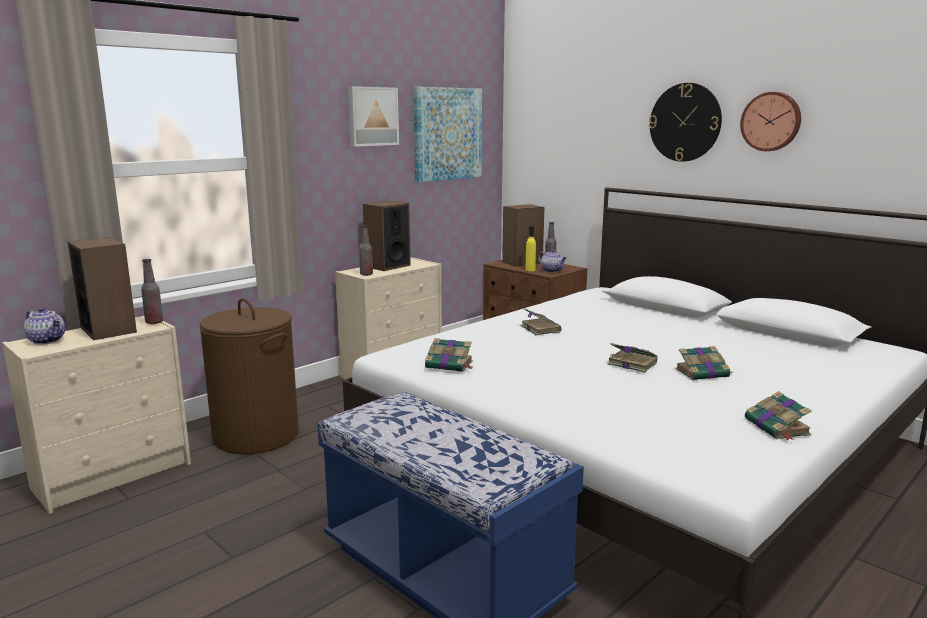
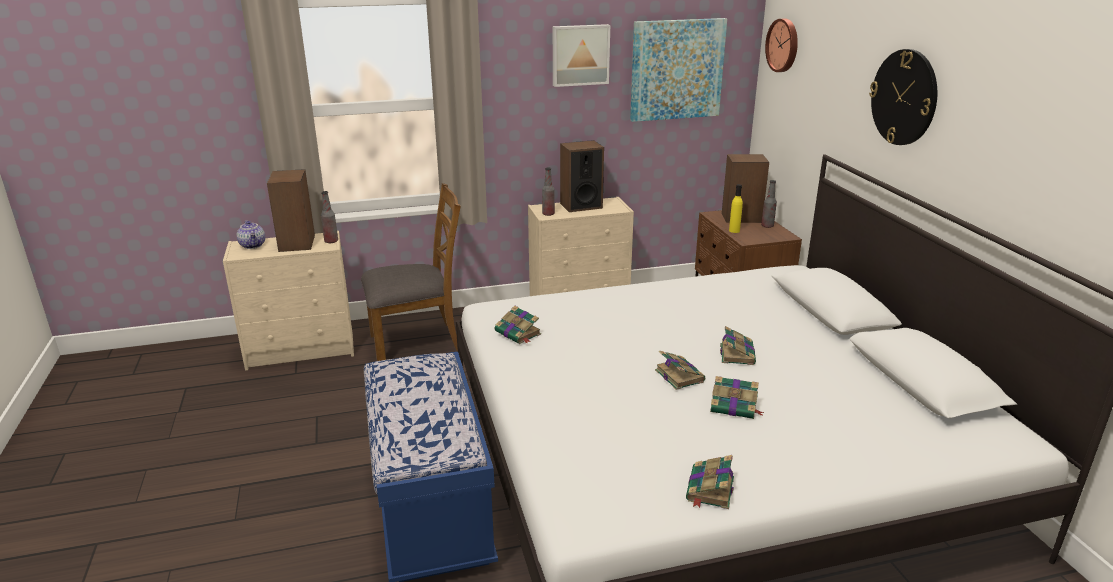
camera: 30 degrees right, 10 degrees up
(256, 435) = (417, 343): brown laundry basket -> brown chair
(540, 329) = (653, 310): book -> book (737, 353)
(552, 271) = (756, 236): teapot -> none
(771, 121) = (981, 119): wall clock -> wall clock (783, 45)

